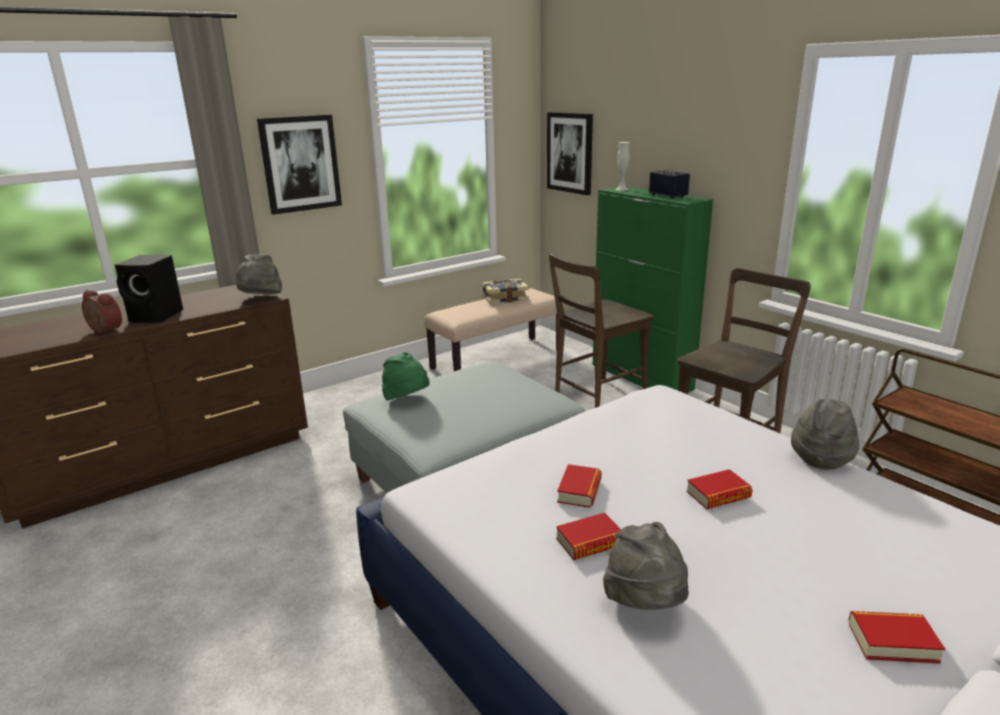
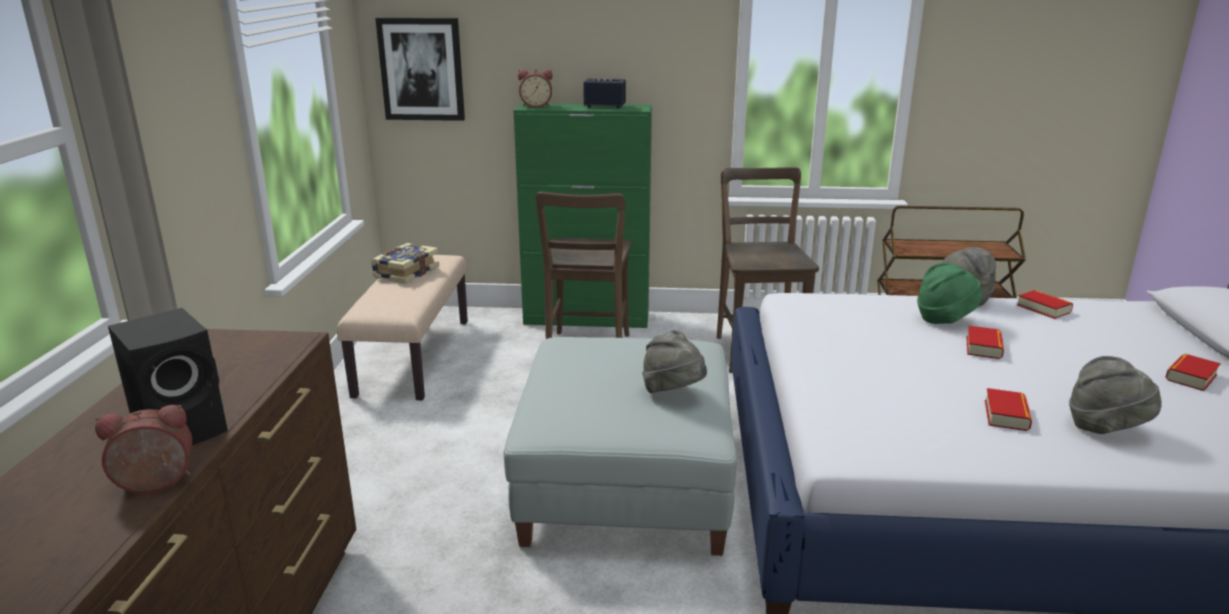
camera: 50 degrees left, 0 degrees up
(261, 299) = (288, 346): grey hat -> grey hat (673, 393)
(300, 164) = (175, 118): picture -> none
(407, 400) = (576, 406): green hat -> green hat (945, 319)
(579, 491) = (922, 389): book -> book (1043, 309)
(622, 189) = (536, 106): white vase -> alarm clock

